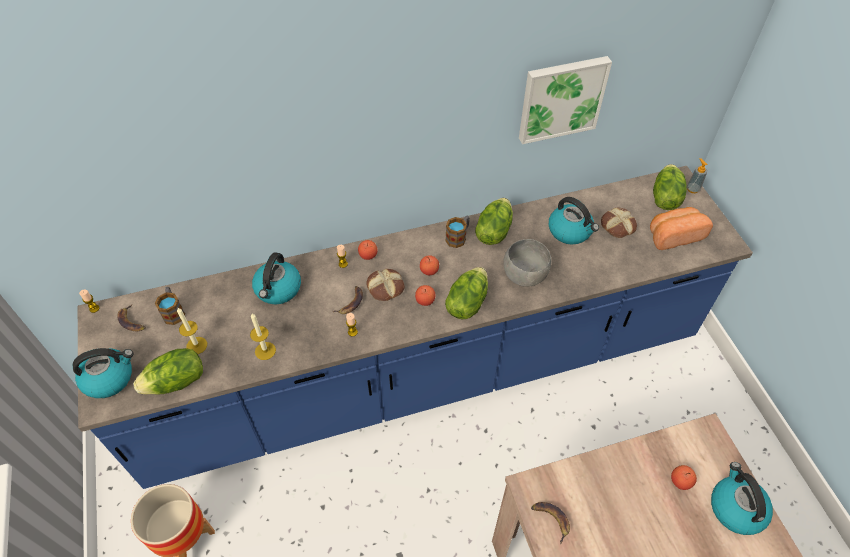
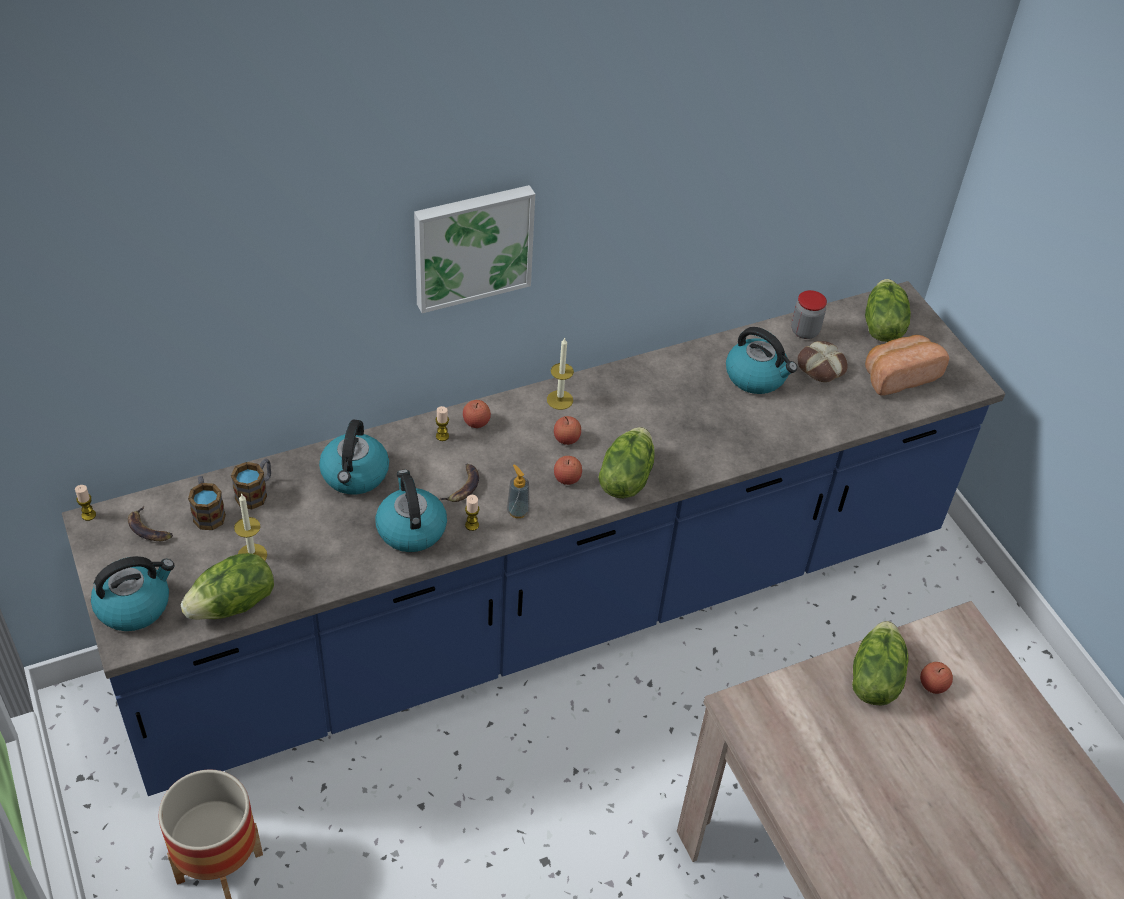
camera: 10 degrees left, 5 degrees down
(265, 351) = (352, 556): candle -> candle (560, 400)
(385, 288) = (508, 465): bread -> none
(458, 237) = (601, 392): mug -> mug (256, 492)
(493, 231) = (649, 382): lettuce -> lettuce (873, 678)
(524, 275) = (700, 437): grey bowl -> none
(551, 519) = (771, 742): banana -> none
(561, 98) = (736, 192): picture -> picture (472, 245)
(608, 199) = (804, 331): none -> jar
(692, 189) = (919, 312): soap dispenser -> soap dispenser (518, 511)
(735, 508) = (1004, 711): kettle -> kettle (410, 528)

